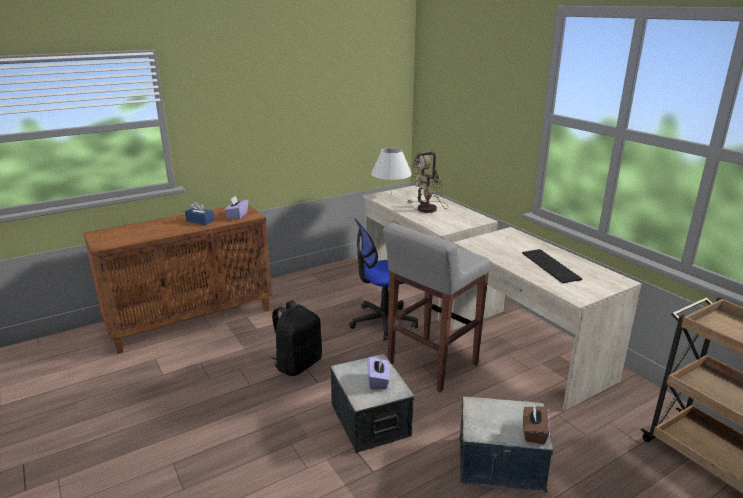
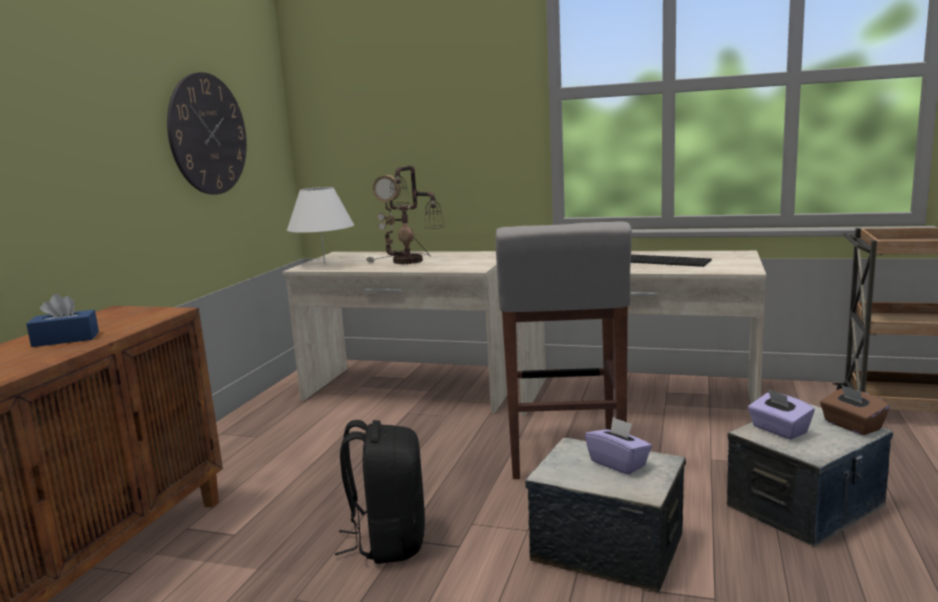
camera: 40 degrees left, 10 degrees down
(237, 216) = (135, 318): purple tissue box -> purple tissue box (779, 430)
(339, 109) = (208, 134): none -> wall clock
(382, 322) = (426, 442): office chair -> none

